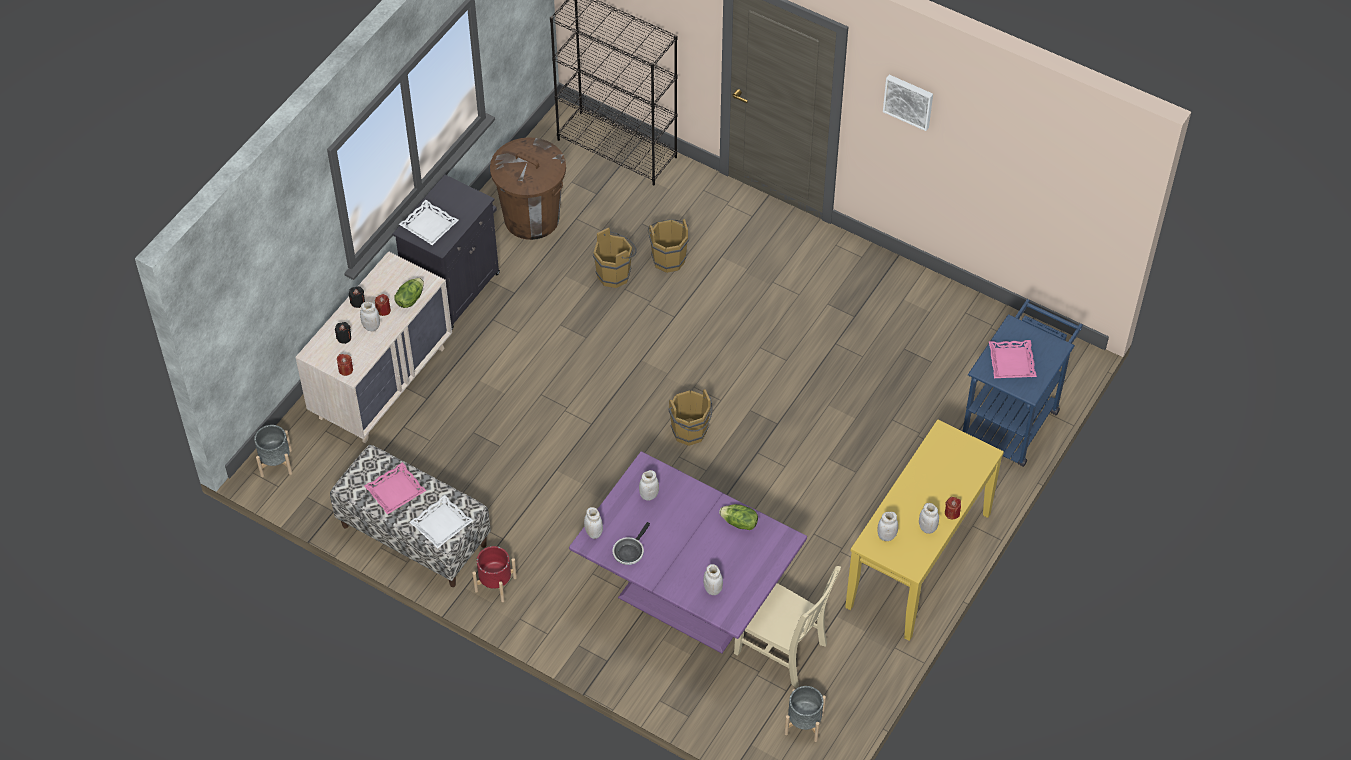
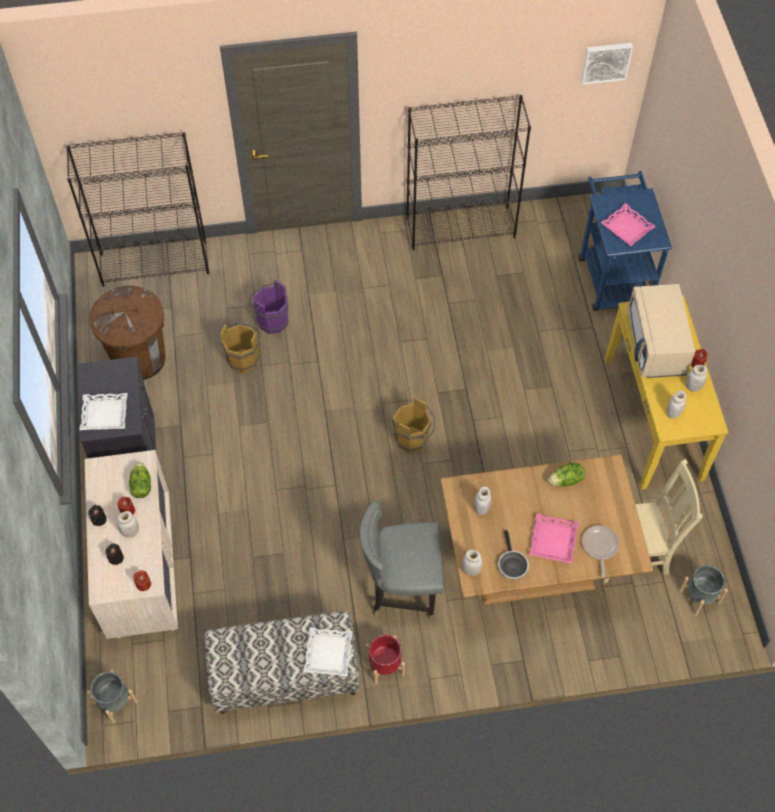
camera: 40 degrees left, 5 degrees up
(395, 491) = (265, 654): pink tray -> pink tray (553, 541)
(565, 539) = (402, 589): none -> grey chair
(668, 257) = (271, 320): brown bucket -> purple bucket
(687, 600) = (533, 568): purple dining table -> brown dining table
(713, 589) = (599, 546): white jar -> frying pan
(909, 101) = (427, 70): picture -> picture (606, 61)
(914, 287) = (461, 227): none -> black bookcase
(932, 474) = (656, 345): none -> beige microwave

